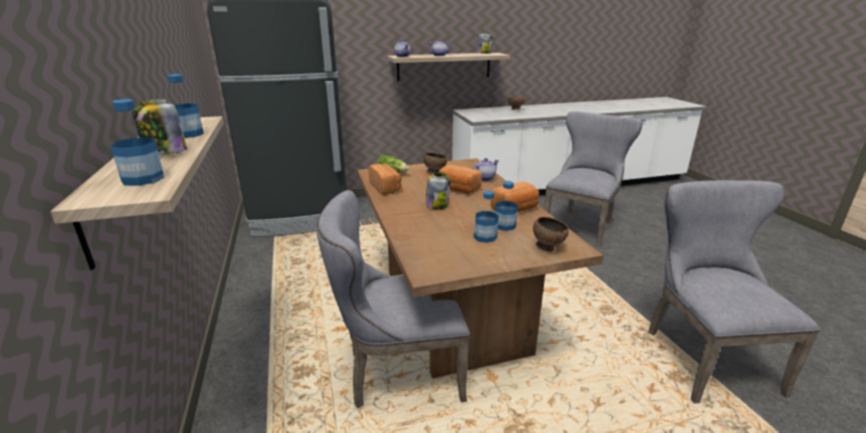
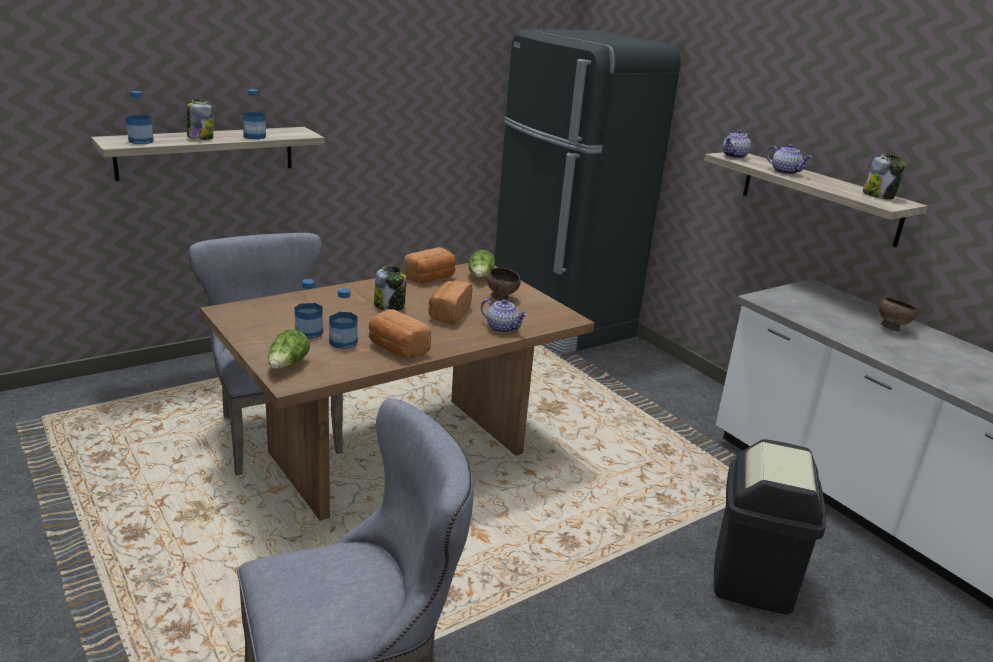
camera: 70 degrees right, 0 degrees up
(547, 248) = (288, 365): brown bowl -> lettuce
(581, 225) = (753, 580): grey chair -> black trash can

